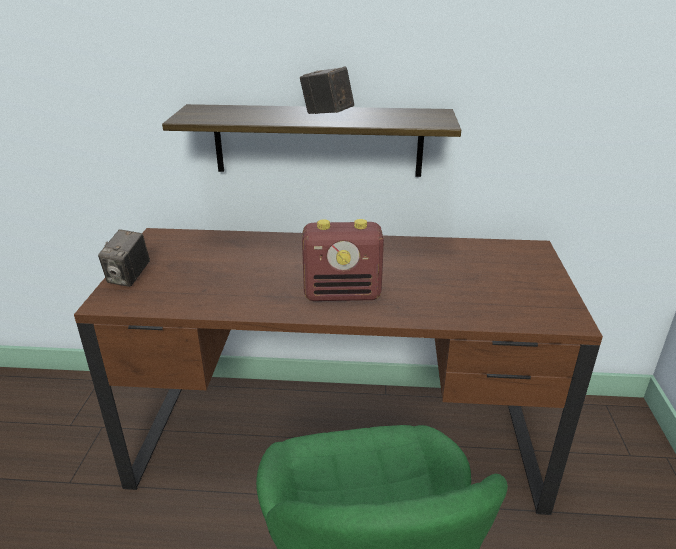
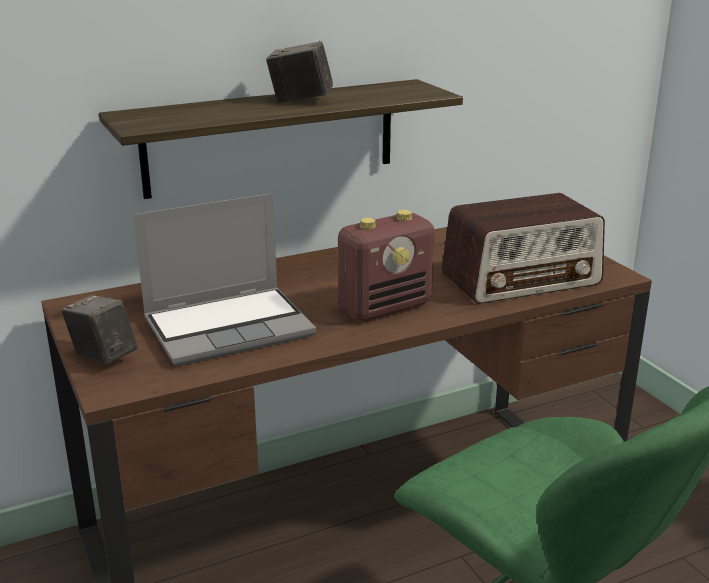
camera: 30 degrees left, 5 degrees down
(129, 277) = (103, 357): camera -> camera turned 150 degrees clockwise
(224, 278) = (230, 327): none -> laptop
(478, 301) = (521, 279): none -> radio

